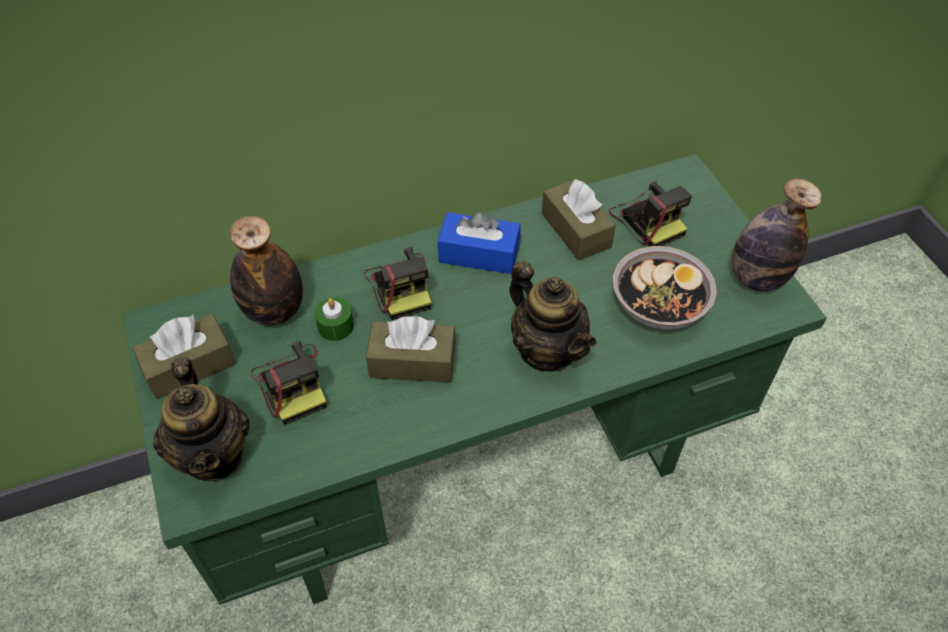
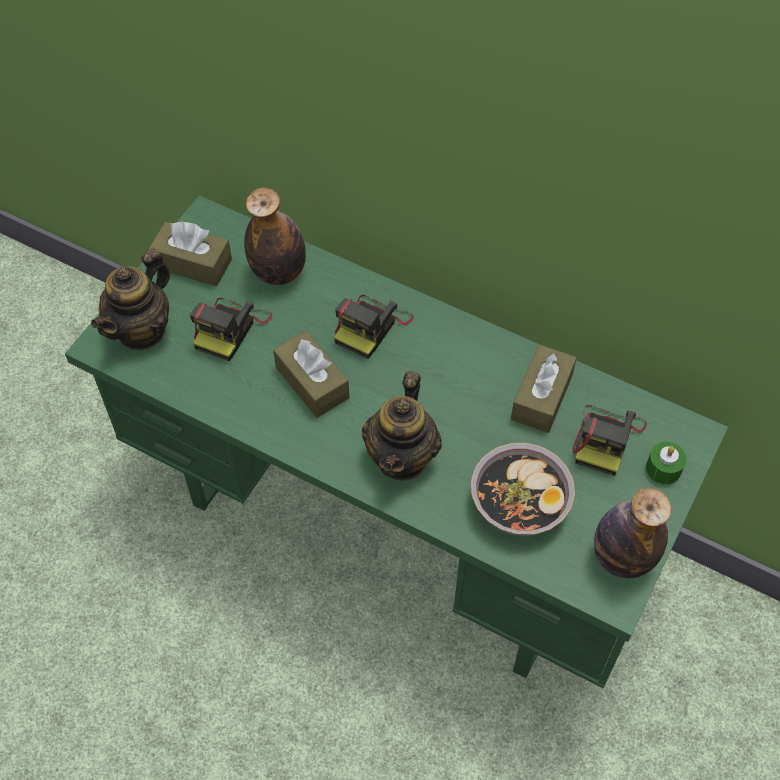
camera: 50 degrees right, 5 degrees up
(335, 326) = (299, 315): green candle -> green candle (663, 468)
(479, 254) = (451, 351): blue tissue box -> none

